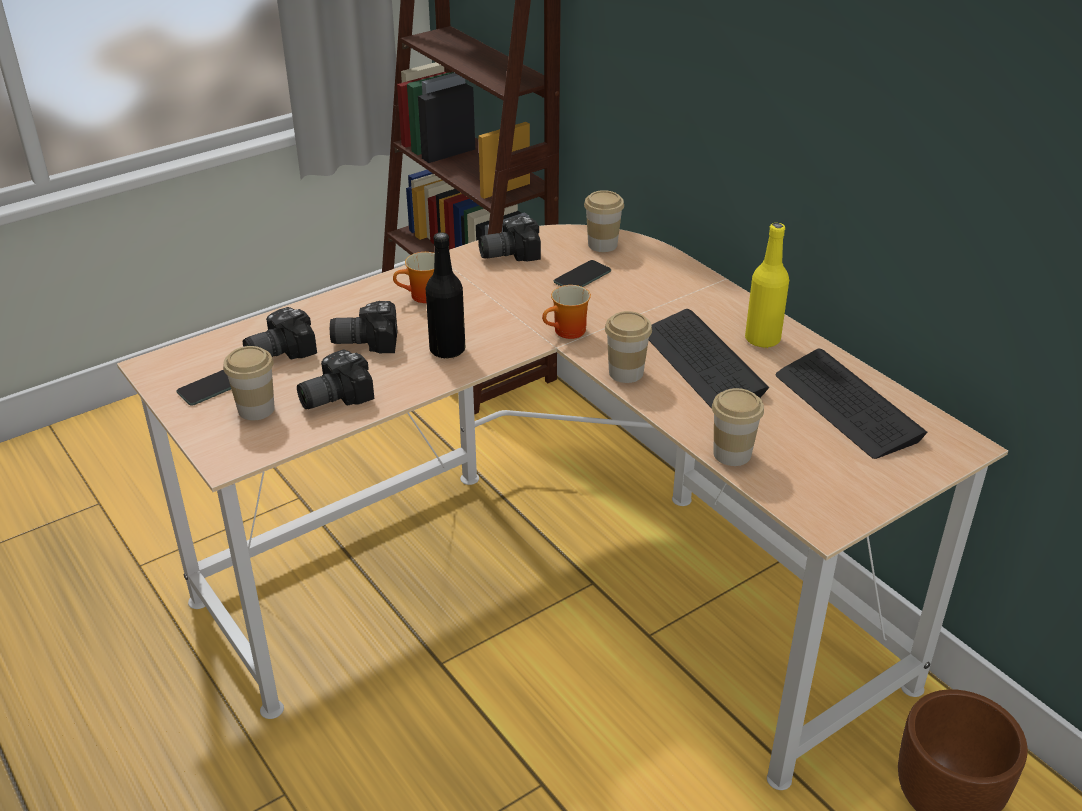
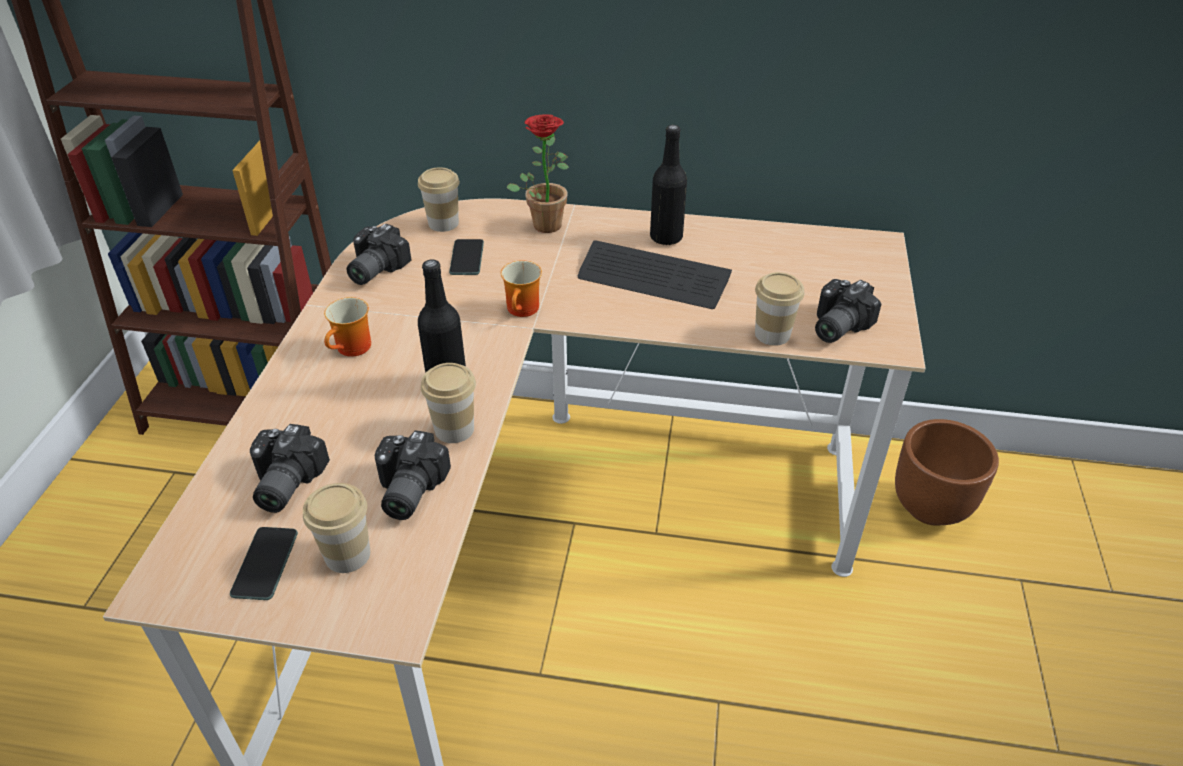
camera: 45 degrees left, 5 degrees up
(366, 340) = (357, 419): camera -> camera (835, 326)
(626, 372) = (614, 317): cup -> cup (454, 429)
(681, 280) = (546, 222): none -> potted plant
(762, 339) = (666, 237): yellow bottle -> black bottle
(847, 406) = (784, 256): keyboard -> none

